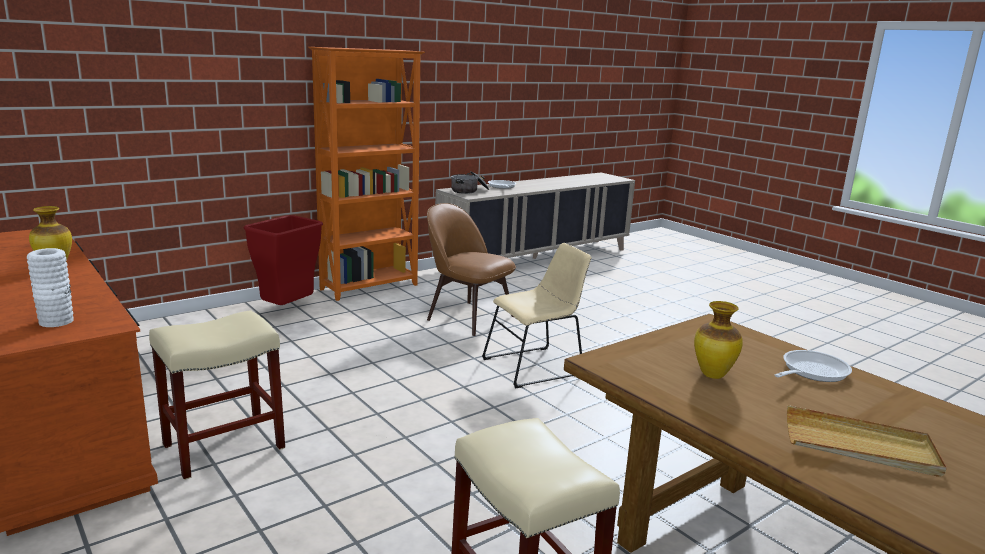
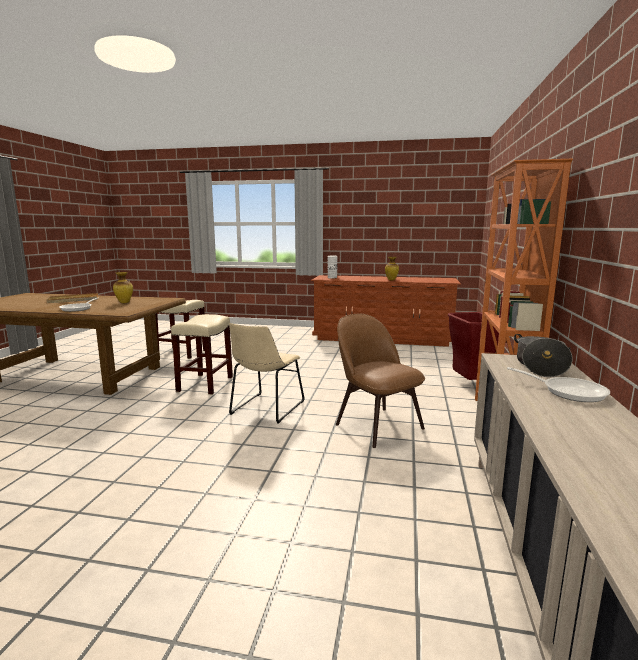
camera: 140 degrees right, 5 degrees down
(225, 446) = (325, 348): beige stool -> beige stool (205, 384)
(468, 317) = (376, 425): brown chair -> brown chair turned 120 degrees counterclockwise

